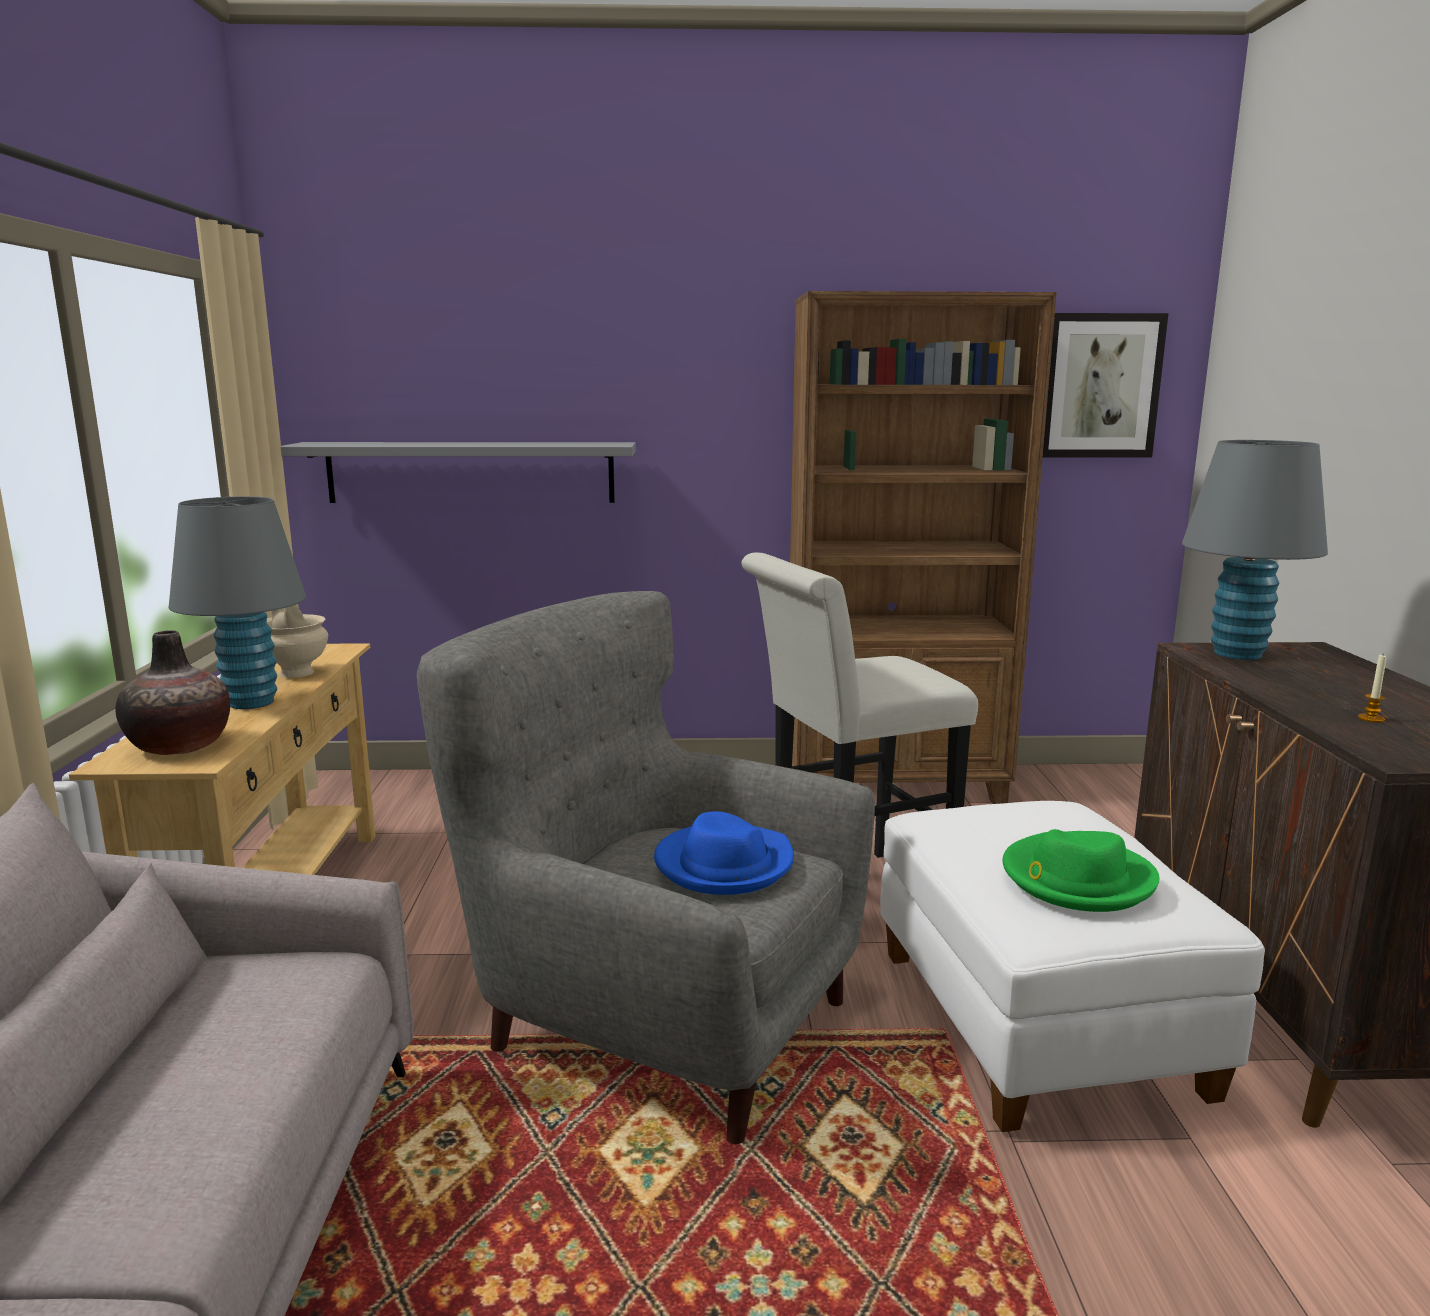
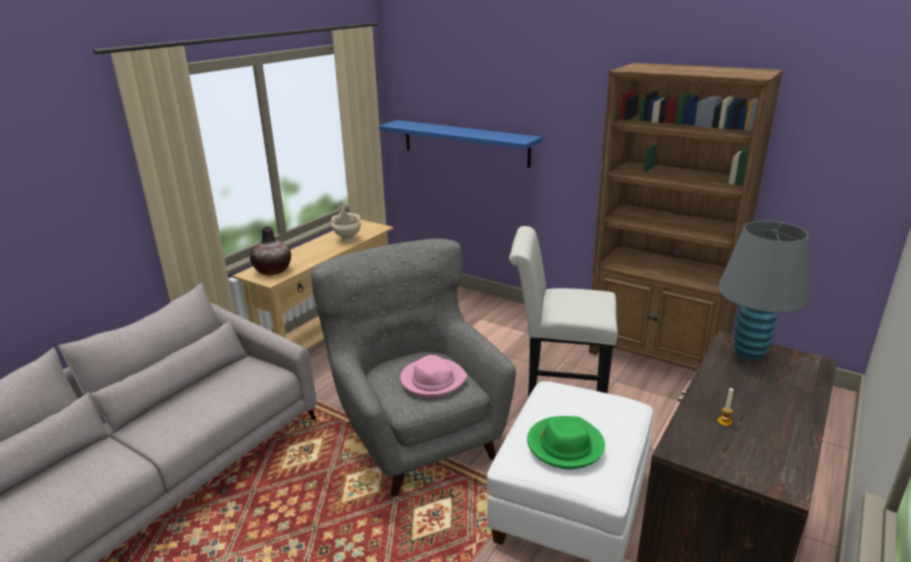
camera: 35 degrees right, 10 degrees up
(251, 703) = (315, 253): grey table lamp -> none
(471, 472) = (465, 143): grey shelf -> blue shelf
(724, 864) = (433, 380): blue hat -> pink hat
(1100, 386) = (843, 132): picture -> none

